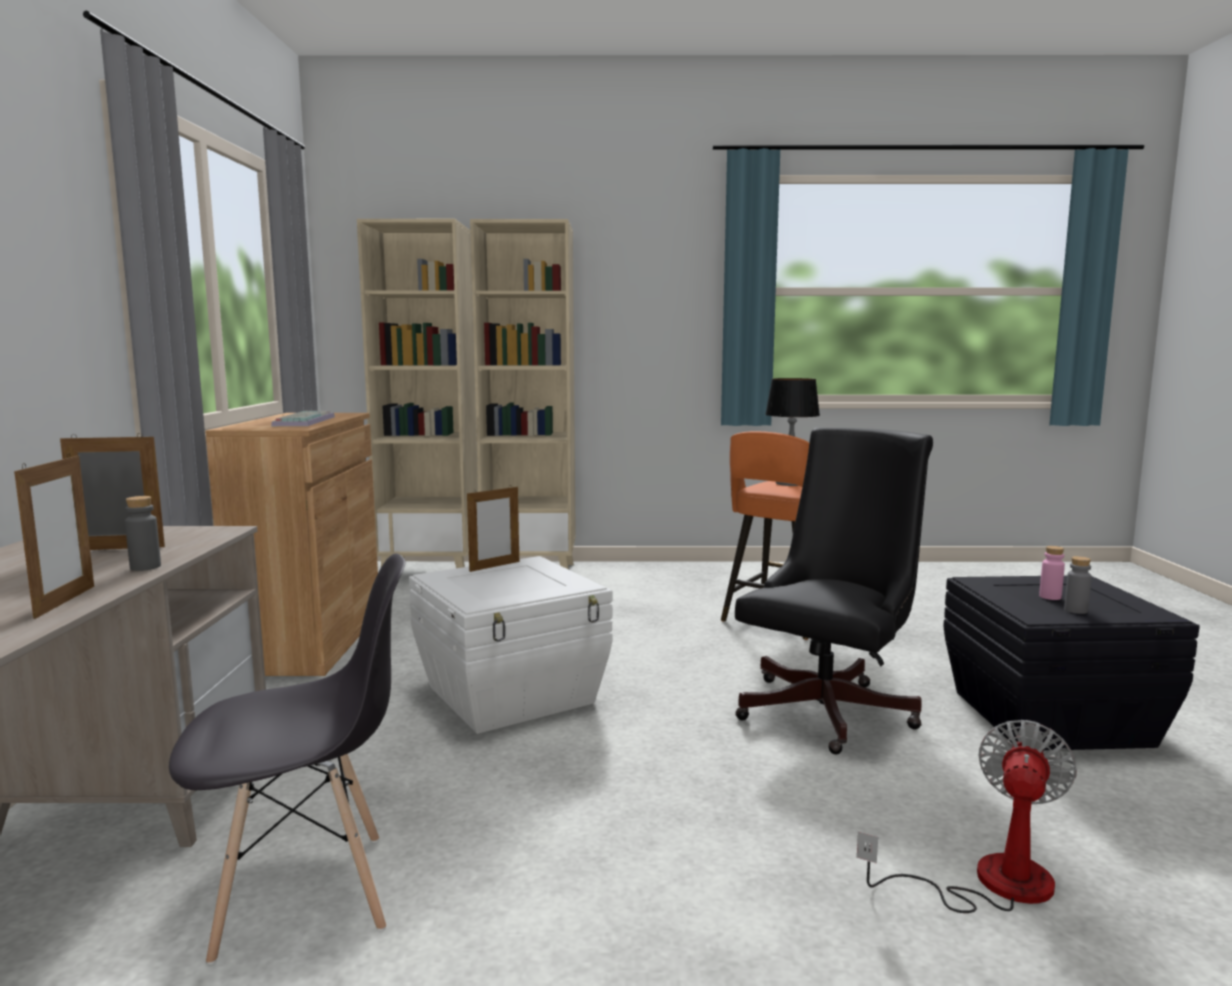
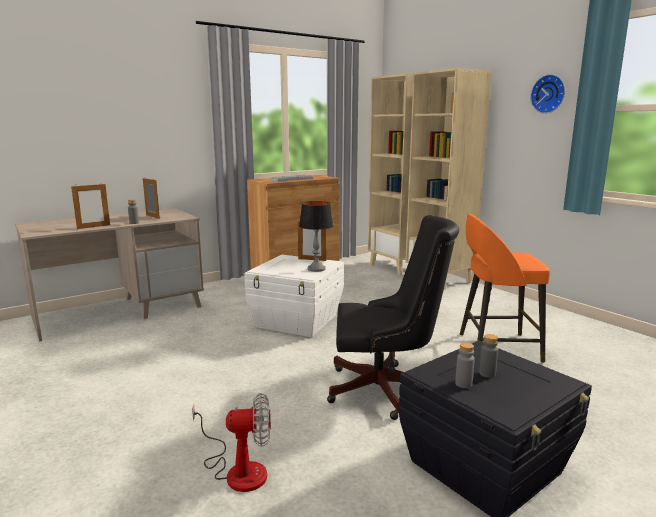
camera: 55 degrees right, 5 degrees up
(306, 895) = (130, 341): grey chair -> none
(670, 270) = (549, 94): none -> wall clock
(789, 483) = (515, 256): table lamp -> table lamp (316, 269)
(1050, 597) = (487, 374): pink bottle -> grey bottle

